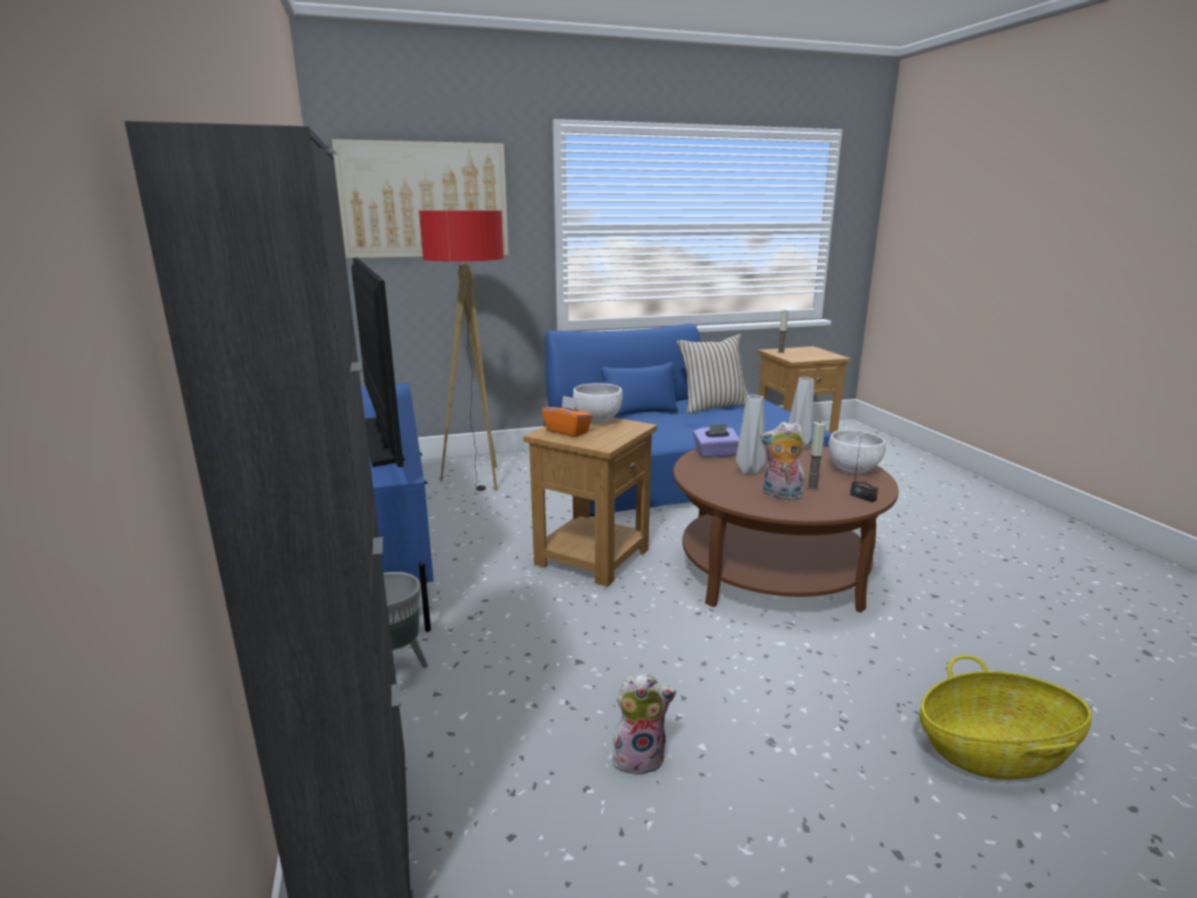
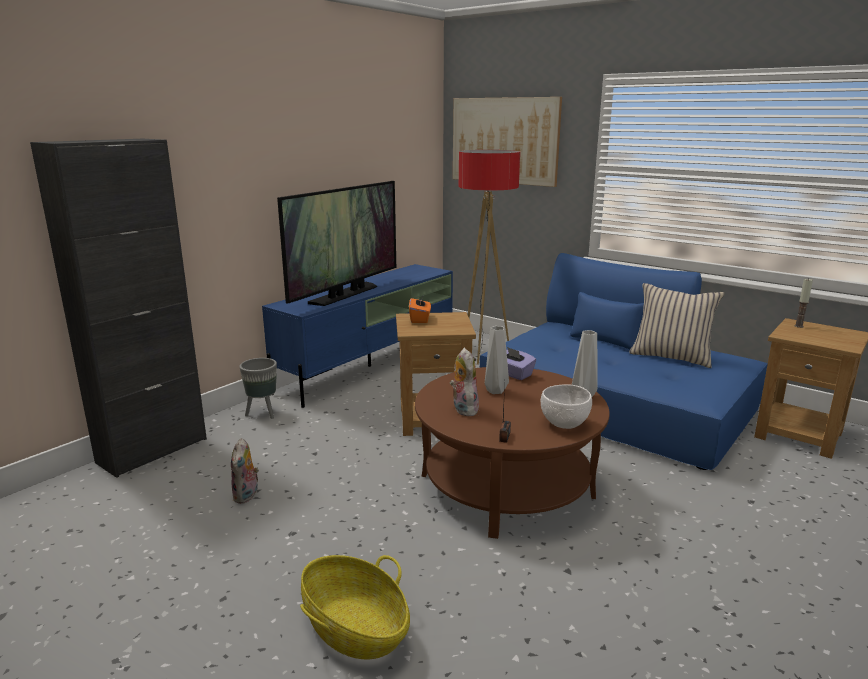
camera: 55 degrees right, 0 degrees up
(597, 420) = (454, 320): white bowl -> none
(639, 757) = (247, 496): plush toy -> plush toy turned 45 degrees clockwise
(812, 488) = (496, 416): candle -> none

